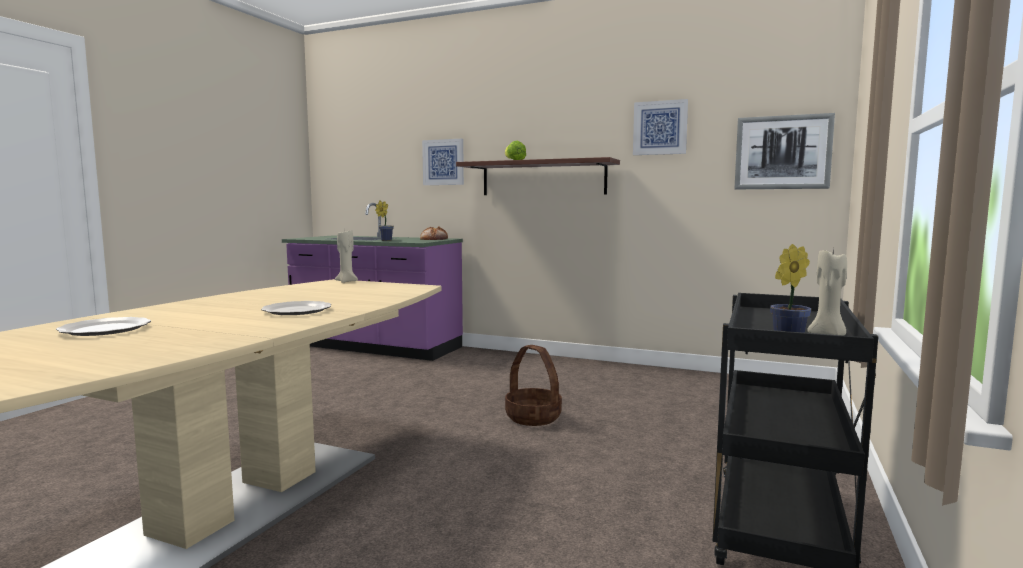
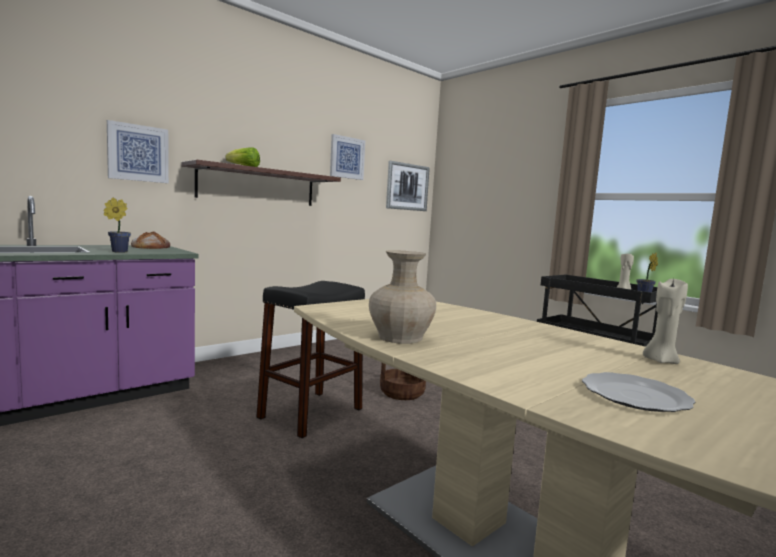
camera: 65 degrees left, 0 degrees up
(249, 295) = (400, 337): none -> beige vase
(297, 310) = (525, 334): plate -> none
(347, 281) = (330, 305): beige candle -> beige candle (660, 361)
(433, 398) = (311, 413): none -> black stool

